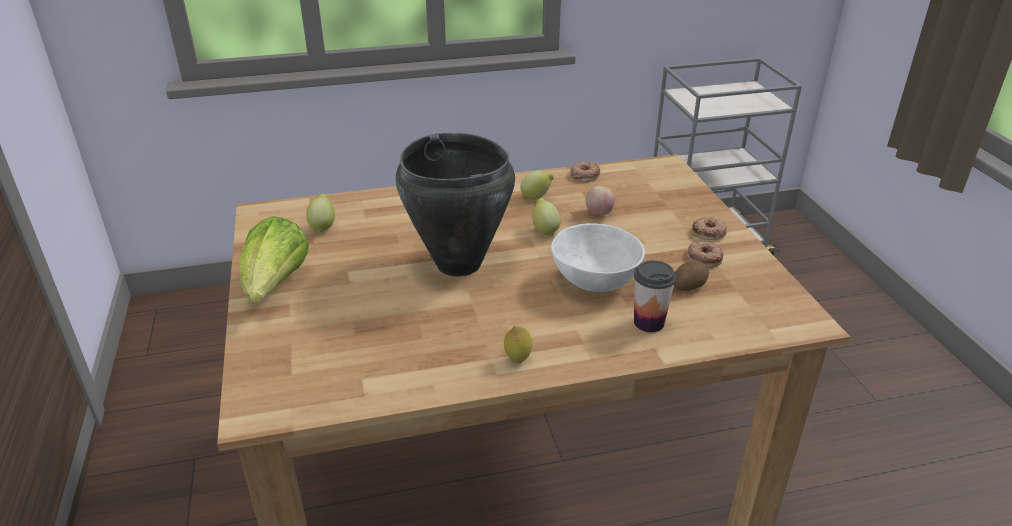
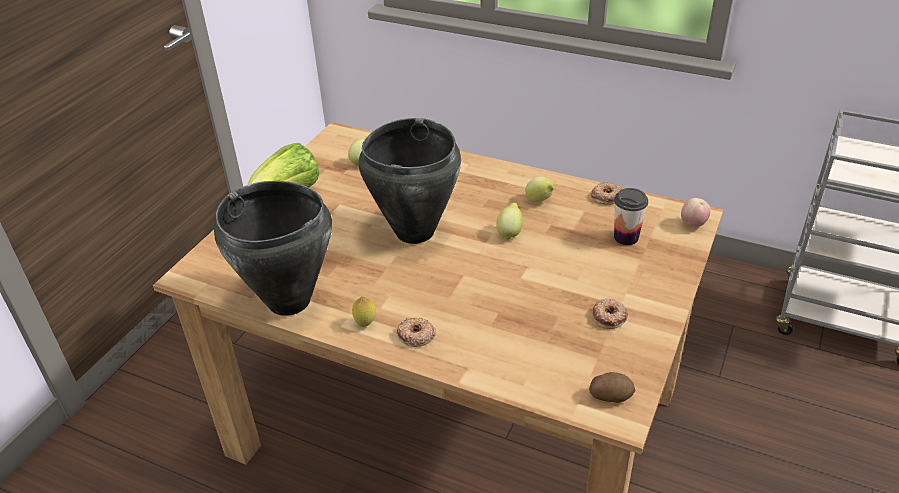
camera: 40 degrees right, 5 degrees up
(413, 379) = (289, 302): none -> black cooking pot
(593, 280) = (492, 291): white bowl -> none
(599, 214) = (572, 237): apple -> apple (693, 224)
(649, 322) = (489, 346): cup -> cup (626, 237)
(688, 285) = (561, 333): potato -> potato (610, 395)
(709, 232) = (646, 296): donut -> donut (416, 335)

